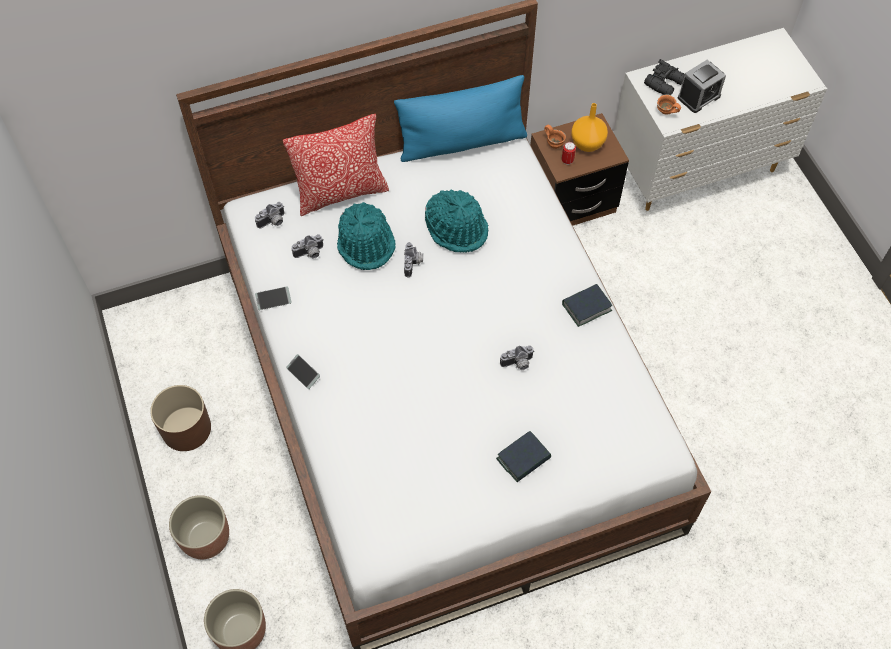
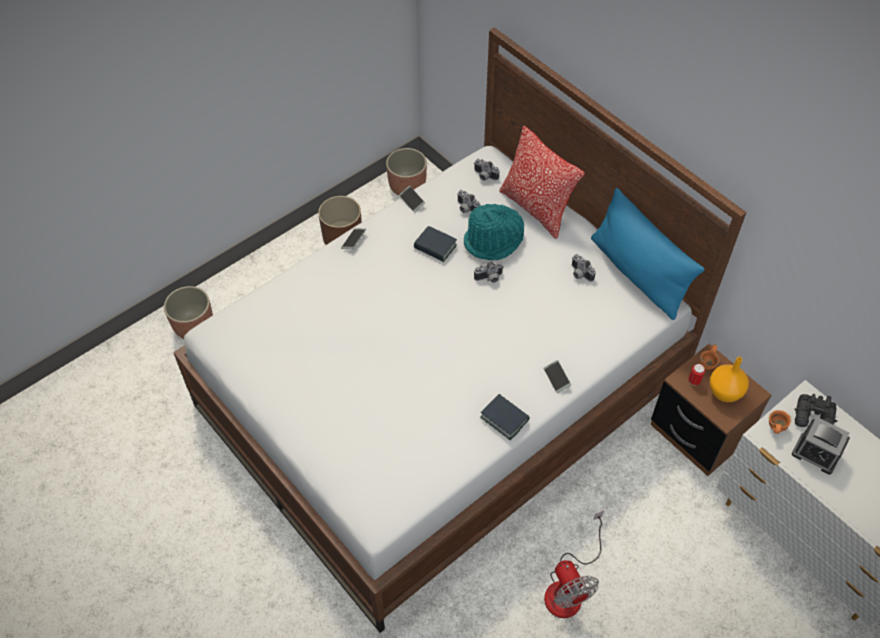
camera: 70 degrees right, 5 degrees down
(205, 538) = (259, 279): planter -> planter (407, 186)
(457, 228) = (541, 297): turquoise hat -> none
(518, 364) = (422, 382): camera -> camera (579, 274)
(523, 459) = (330, 411): book -> book (435, 247)
(556, 250) = (556, 378): none -> phone
(688, 359) = (569, 587): none -> fan

